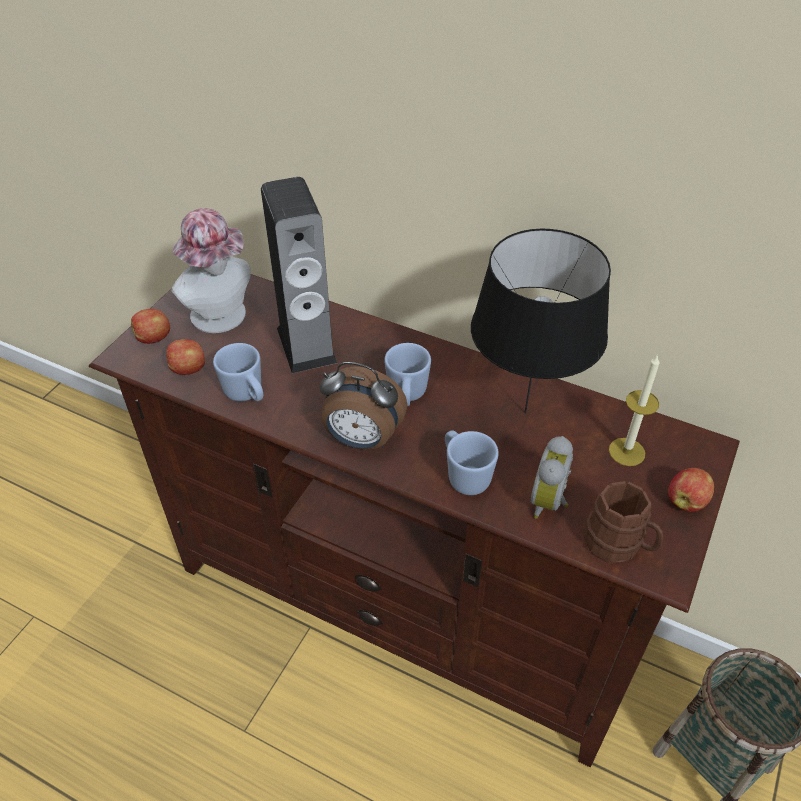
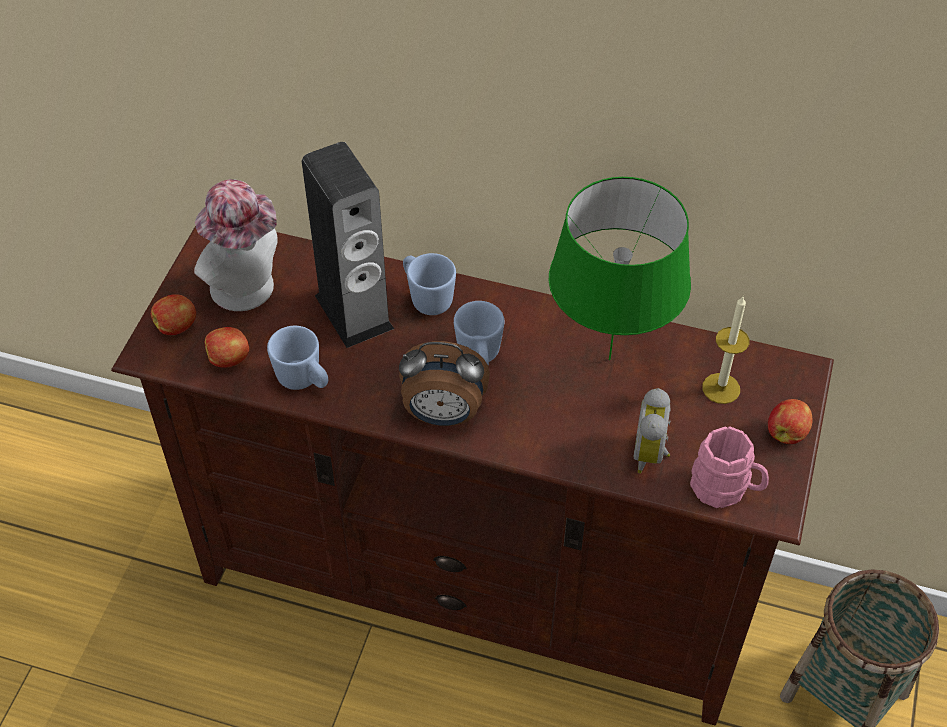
camera: 10 degrees left, 5 degrees up
(464, 475) = (559, 438): blue mug -> blue mug (427, 298)
(523, 413) = (608, 360): black table lamp -> green table lamp
(619, 546) = (726, 489): brown mug -> pink mug

